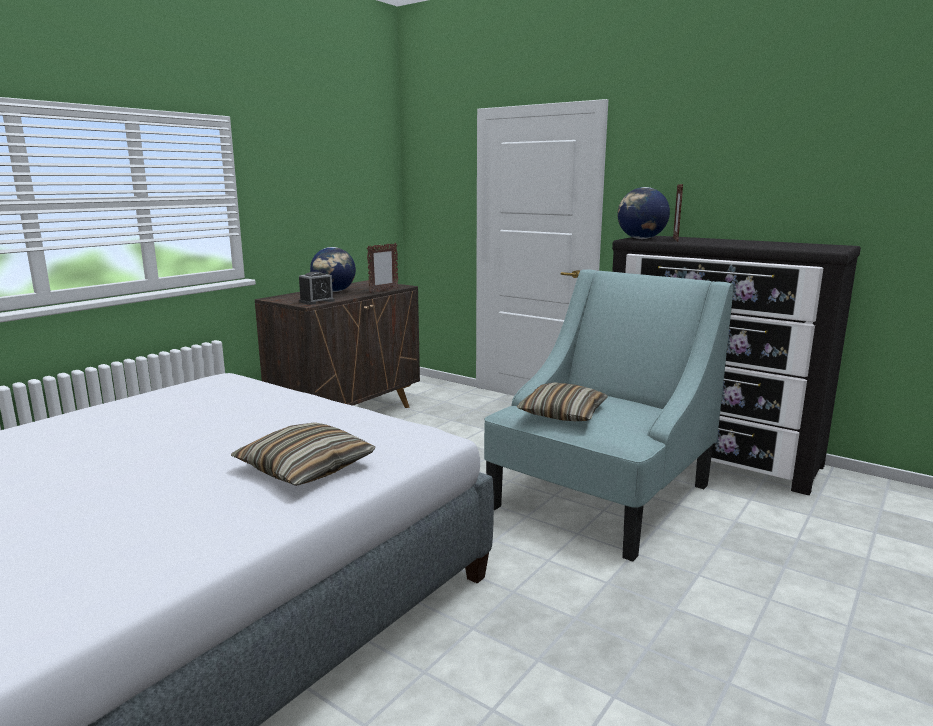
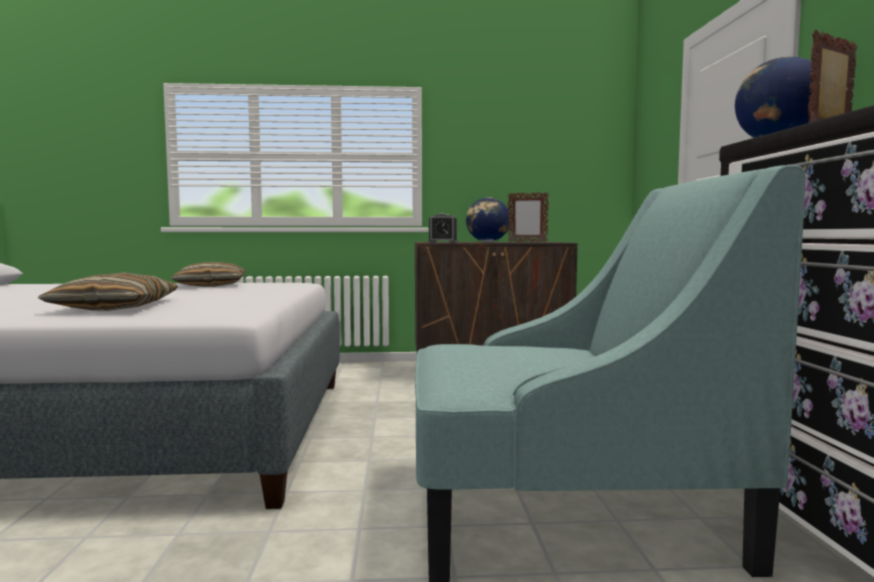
camera: 50 degrees right, 10 degrees down
(563, 413) = (472, 352): pillow -> pillow (211, 285)

